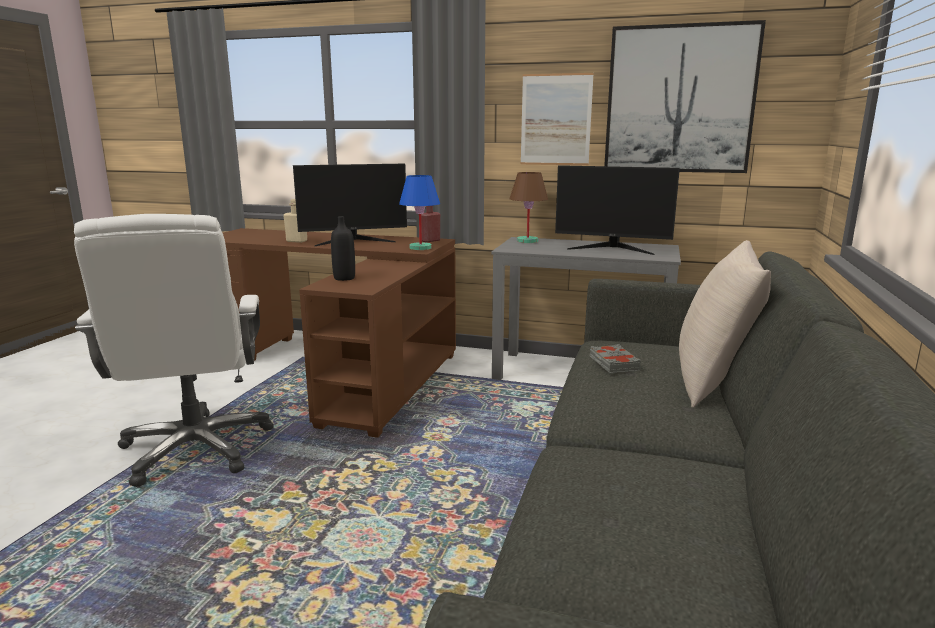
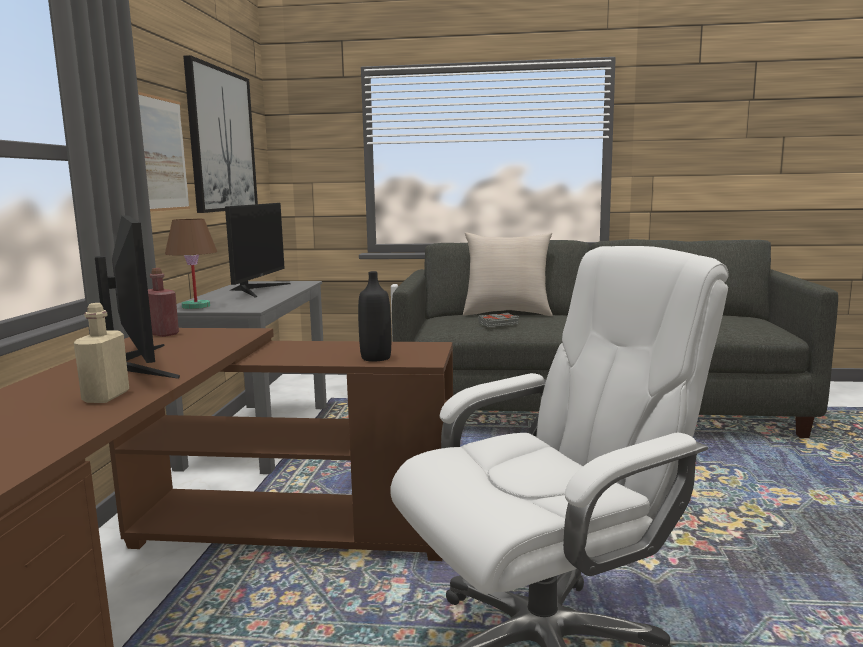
camera: 100 degrees left, 5 degrees down
(420, 248) = (226, 332): blue table lamp -> none

